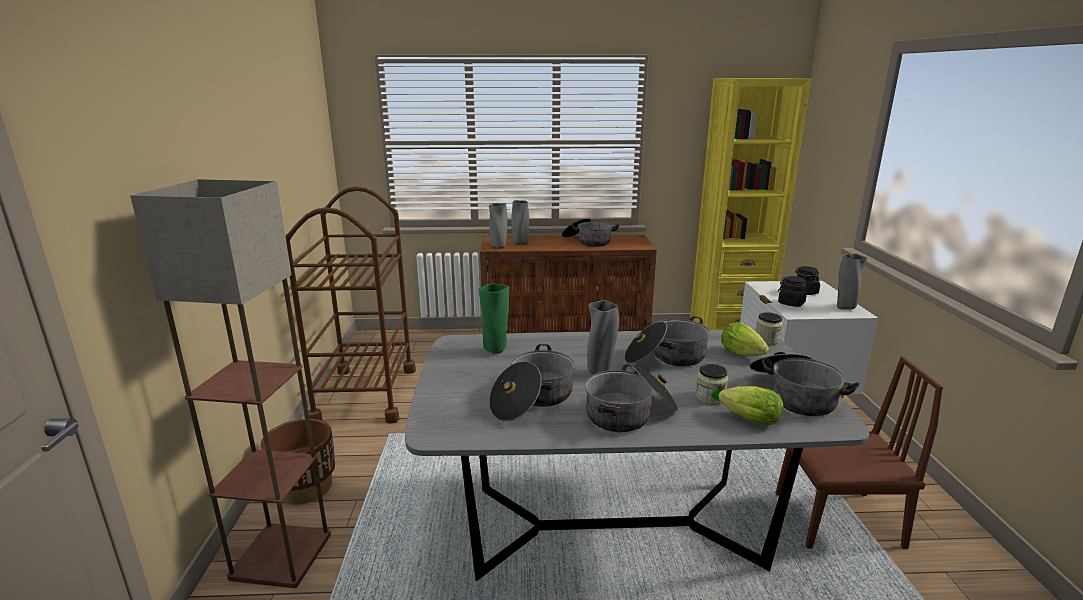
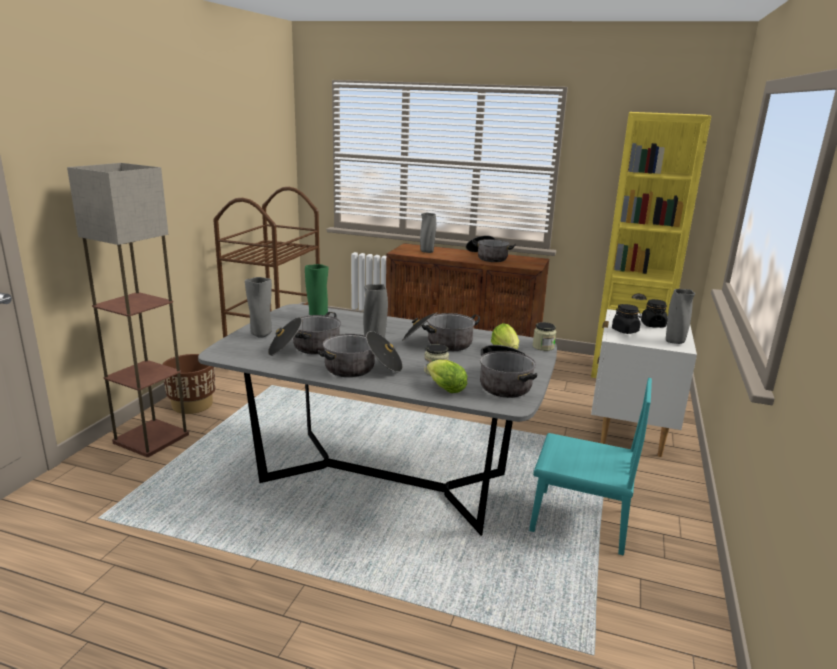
camera: 20 degrees right, 0 degrees up
(498, 247) = (405, 252): grey vase -> grey vase (261, 335)
(837, 519) = (579, 521): brown chair -> turquoise chair

